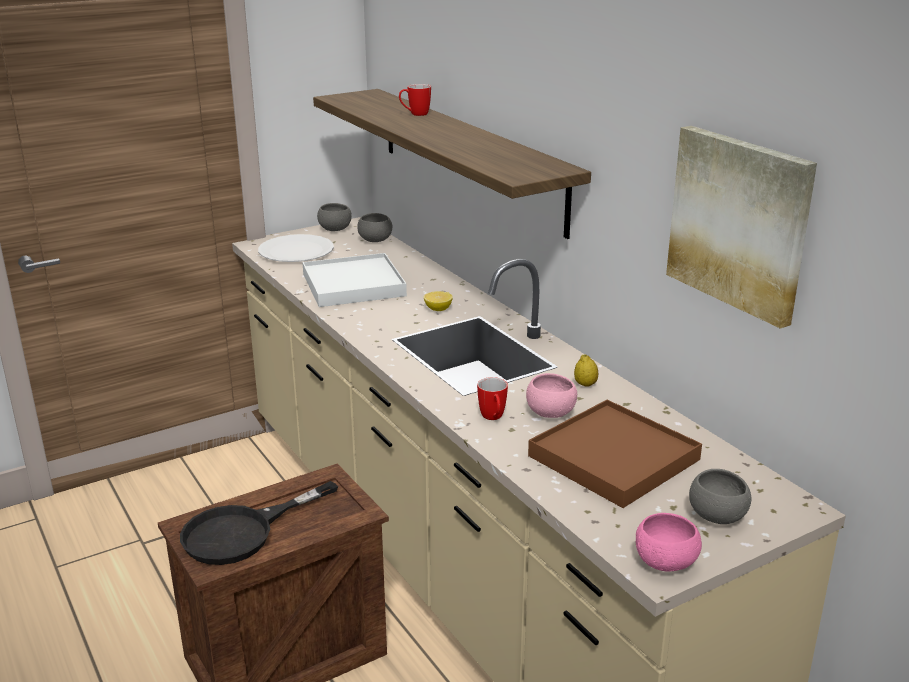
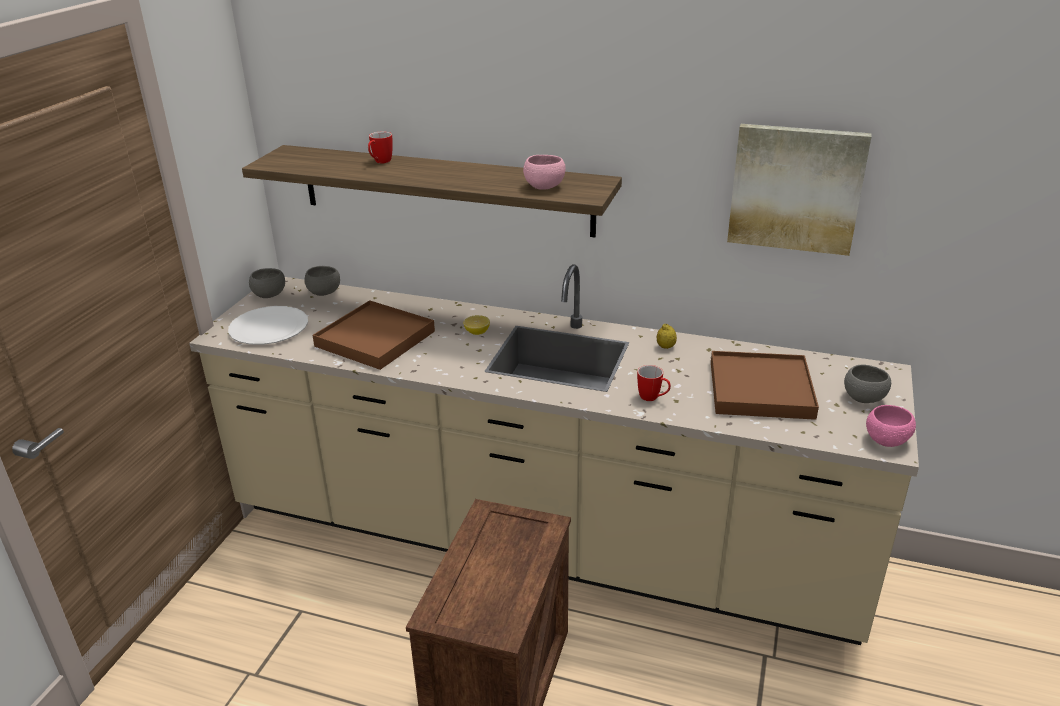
camera: 40 degrees left, 5 degrees up
(242, 532) = (487, 591): black frying pan -> none
(353, 285) = (375, 339): white tray -> brown tray
(550, 413) = (679, 377): pink bowl -> pink bowl (544, 187)

